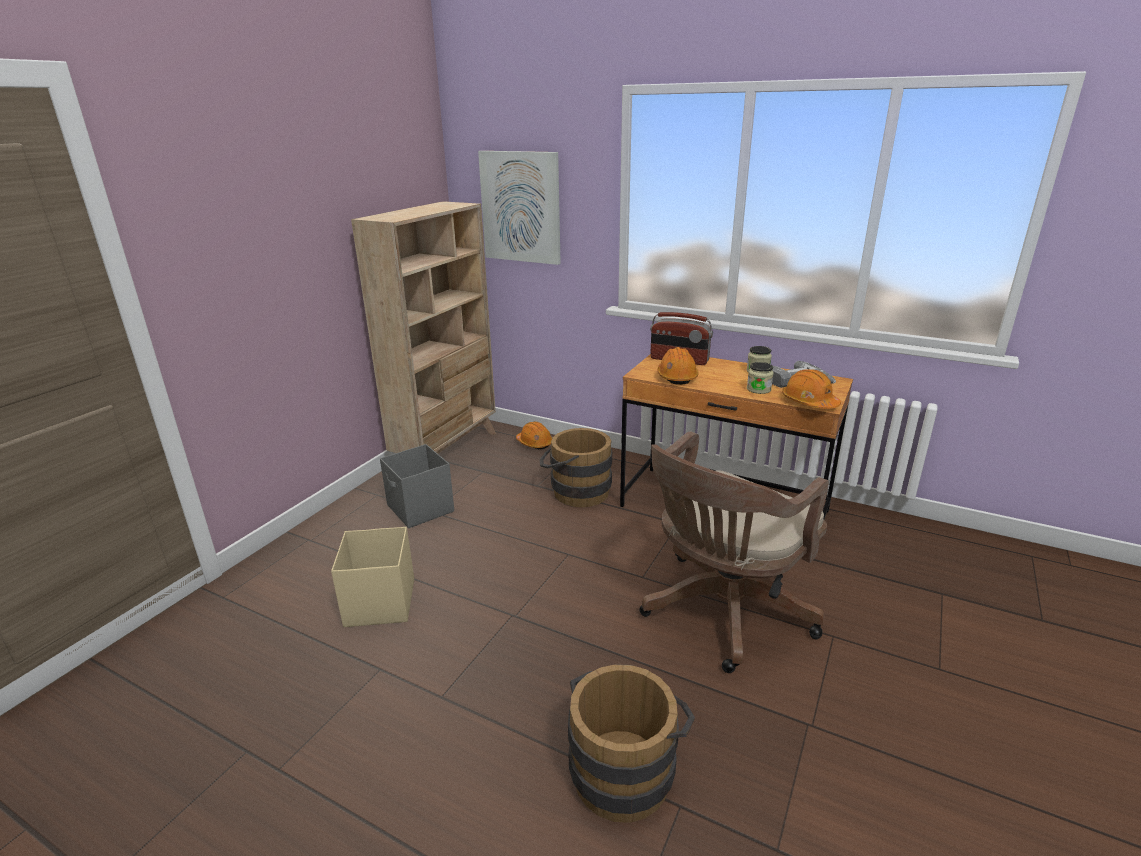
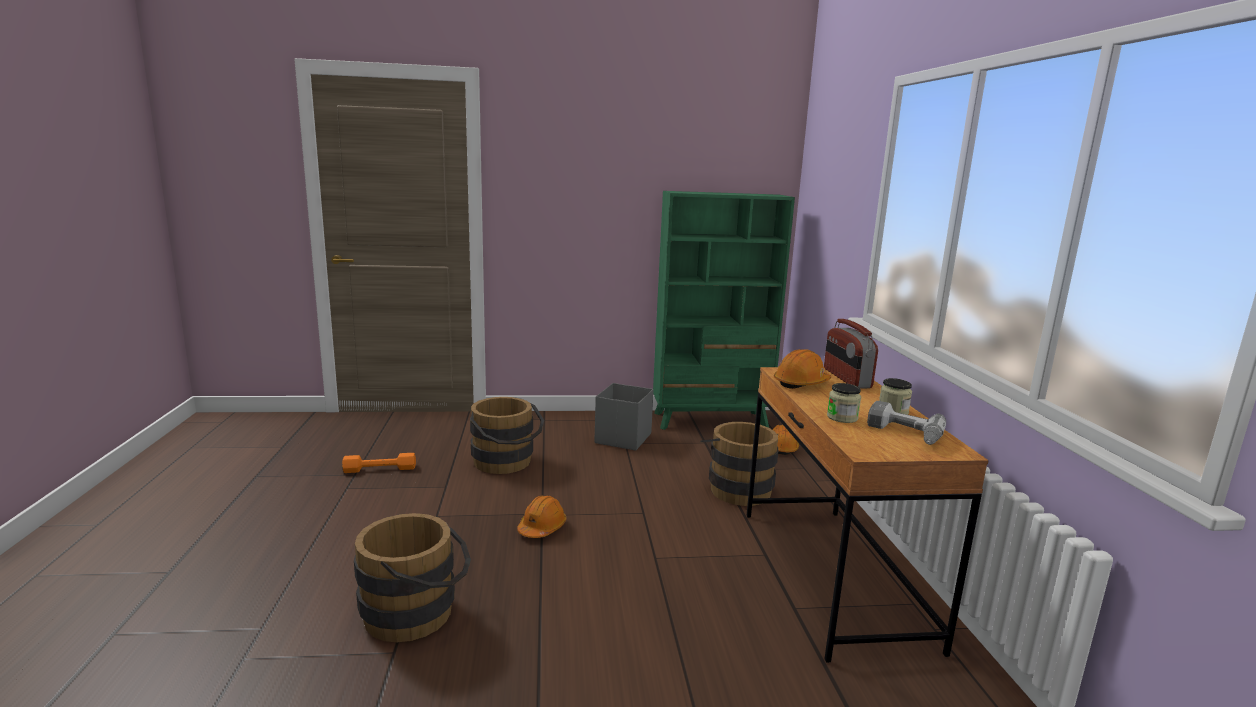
camera: 55 degrees right, 10 degrees down
(262, 719) = (380, 469): none -> orange dumbbell
(379, 604) = (505, 463): beige storage box -> brown bucket
(447, 450) = (711, 420): beige bookcase -> green bookcase
(521, 207) = (828, 205): picture -> none
(722, 613) = (651, 617): brown office chair -> none
(809, 402) = (856, 443): orange hard hat -> orange hard hat (542, 528)

